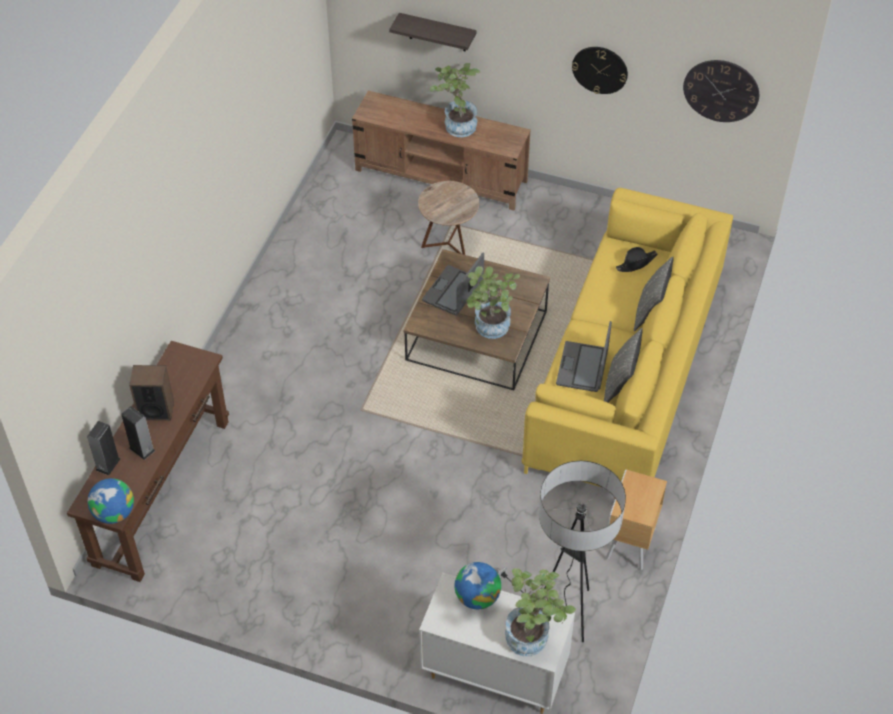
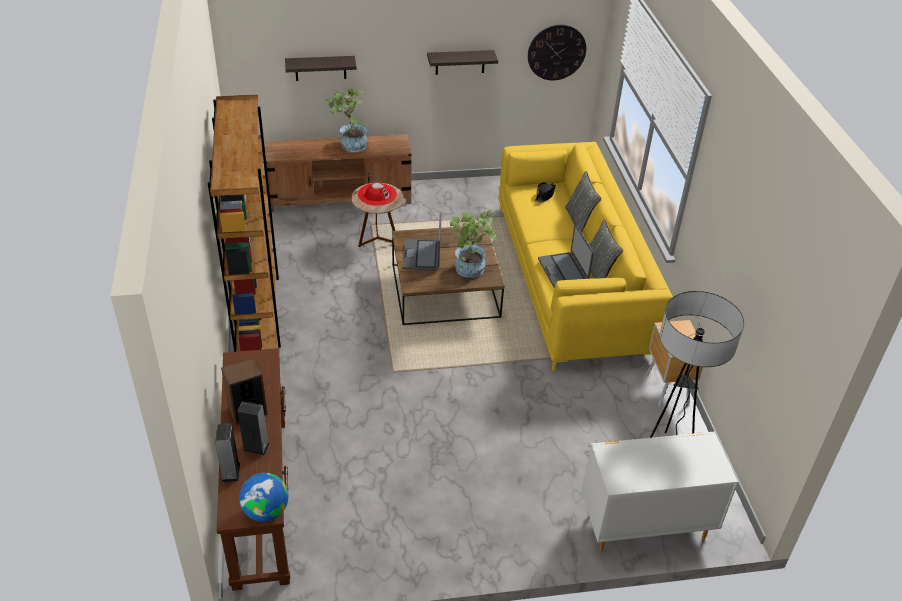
camera: 30 degrees left, 10 degrees down
(272, 291) = (257, 313): none -> brown bookcase
(450, 199) = (377, 194): none -> red hat
(477, 597) = (633, 450): globe -> none
(533, 638) = (701, 463): potted plant -> none
(600, 69) = (460, 62): wall clock -> shelf

